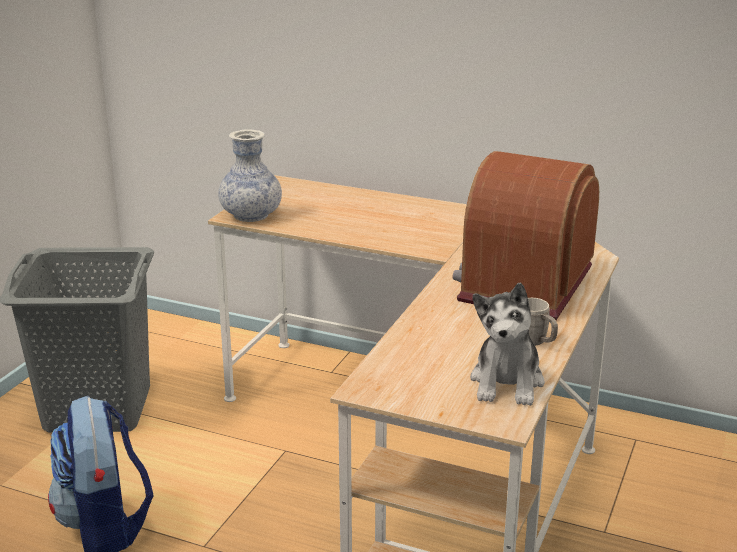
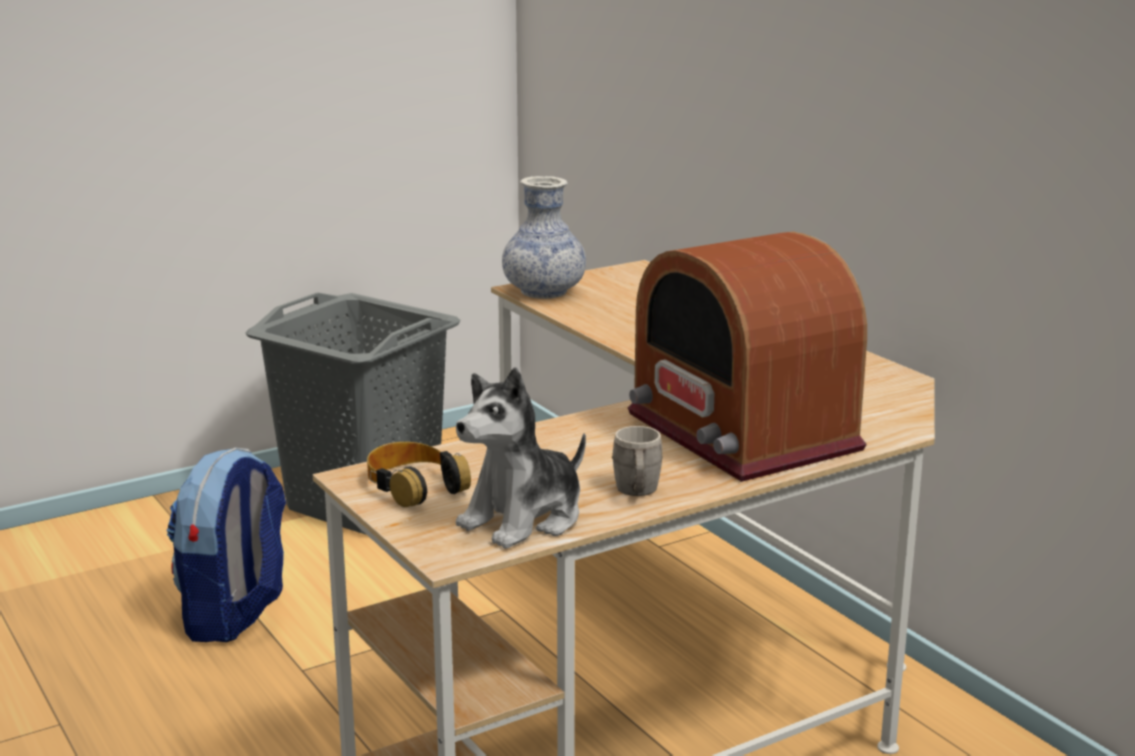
camera: 35 degrees right, 5 degrees down
(408, 383) = (414, 486): none -> headphones
(524, 283) = (741, 432): radio -> radio turned 90 degrees counterclockwise

